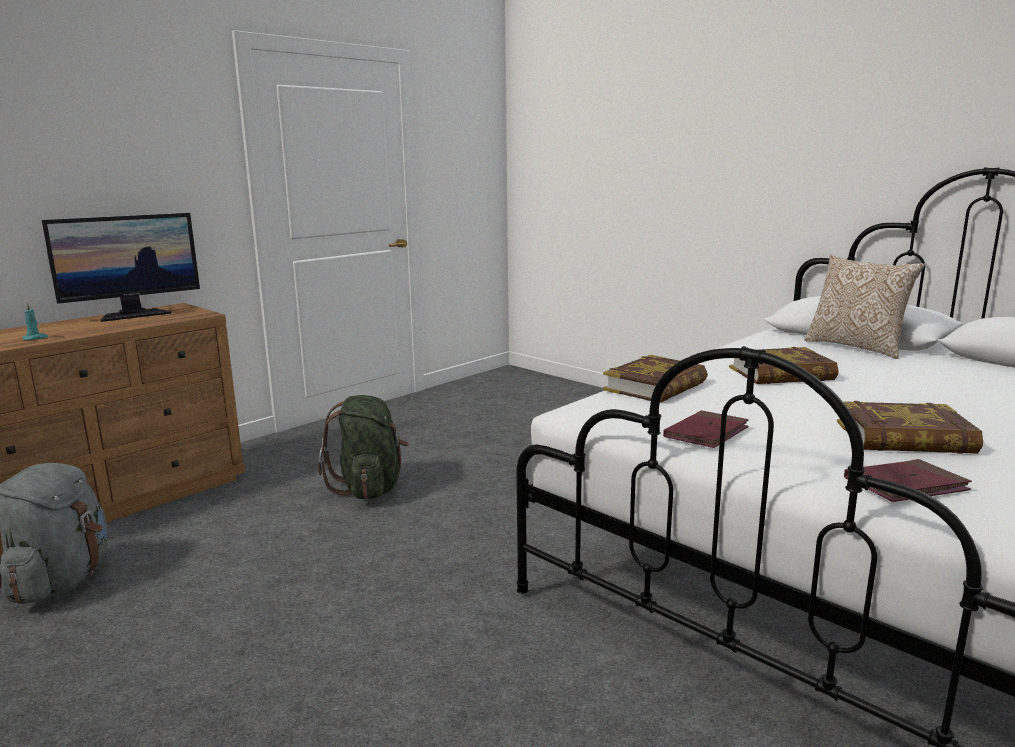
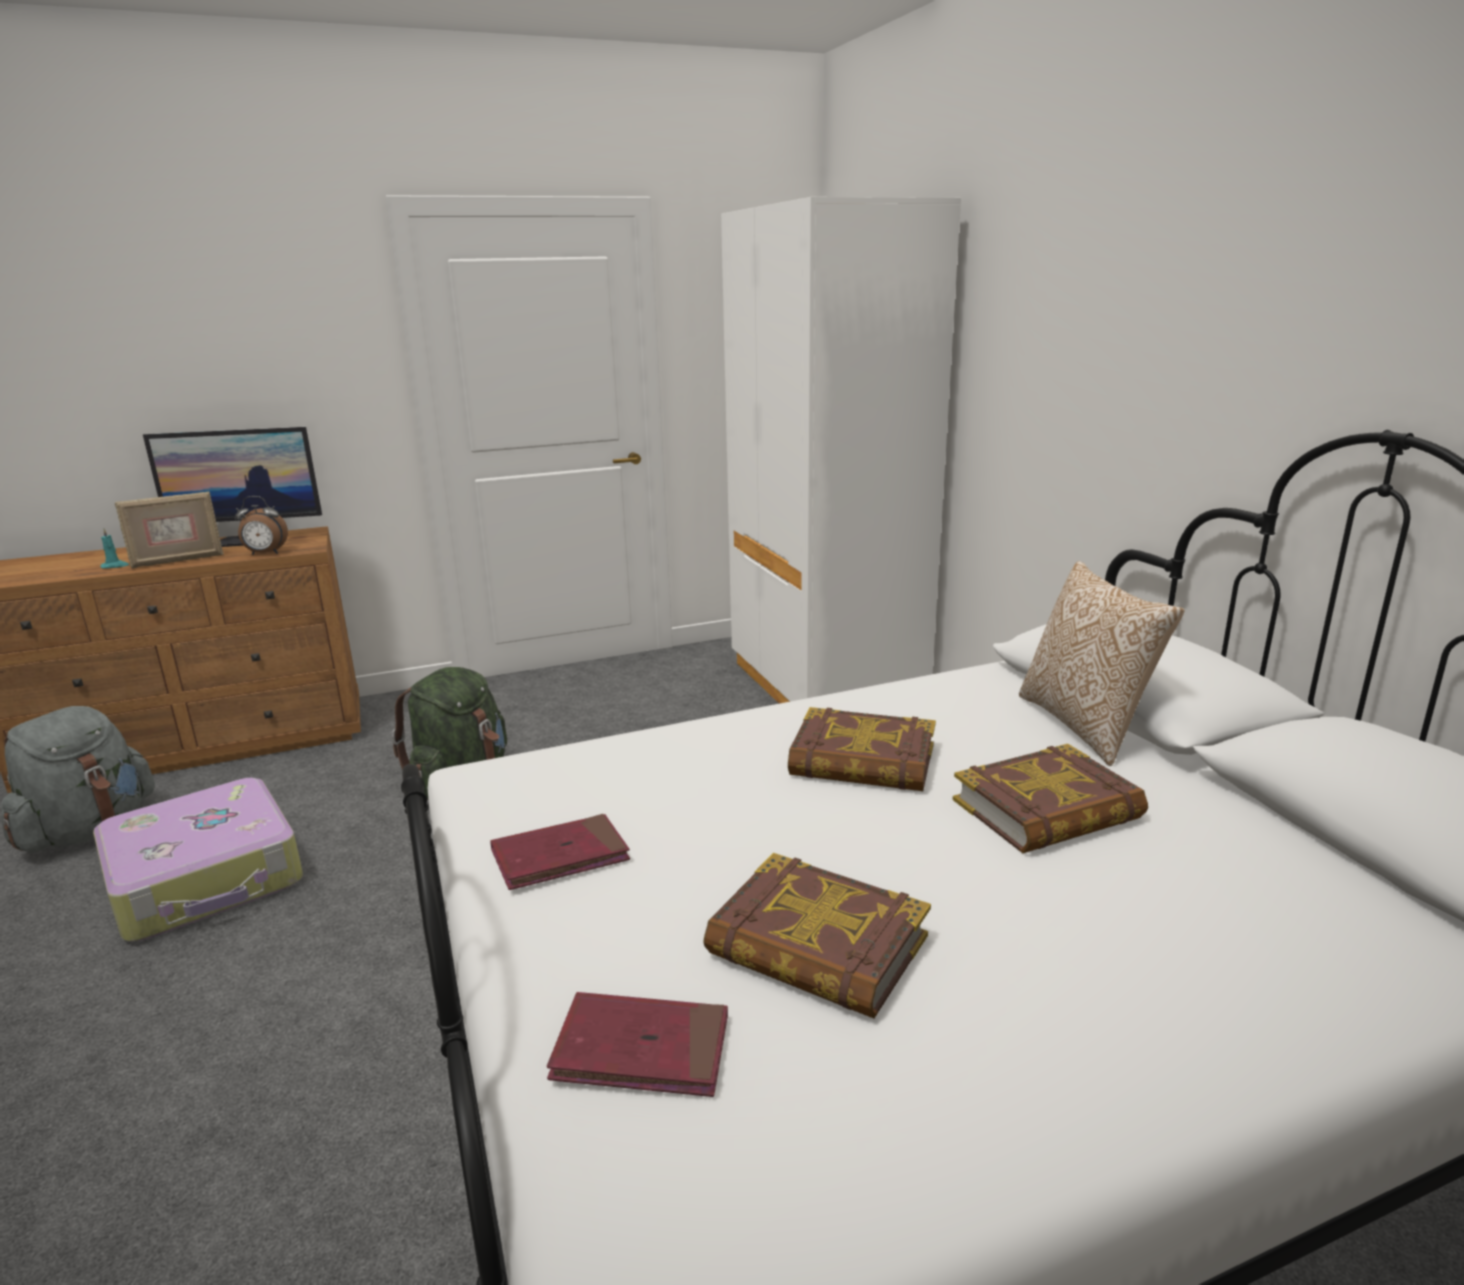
camera: 25 degrees right, 5 degrees up
(94, 330) = (178, 560): none -> picture frame
(171, 320) = (265, 554): none -> alarm clock
(234, 585) = (207, 879): none -> suitcase
(558, 395) = (825, 685): none -> white wardrobe
(656, 387) = (649, 749): book -> book (1047, 810)

